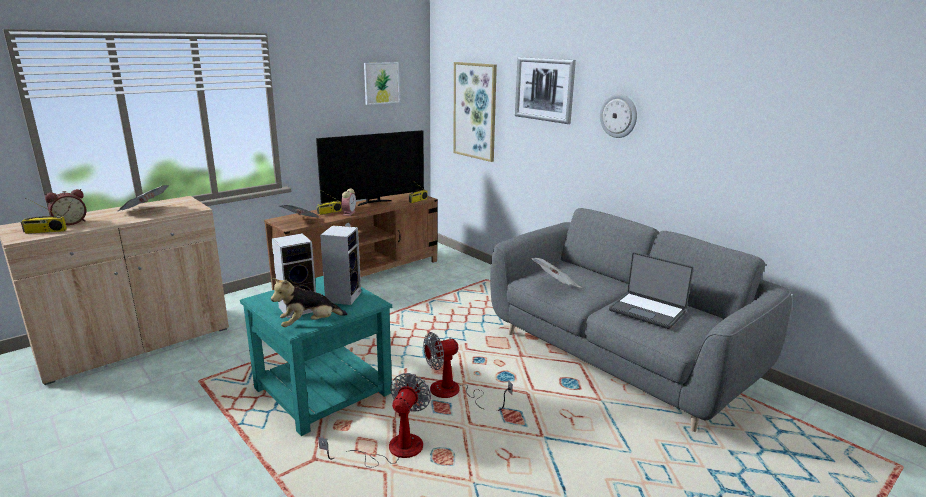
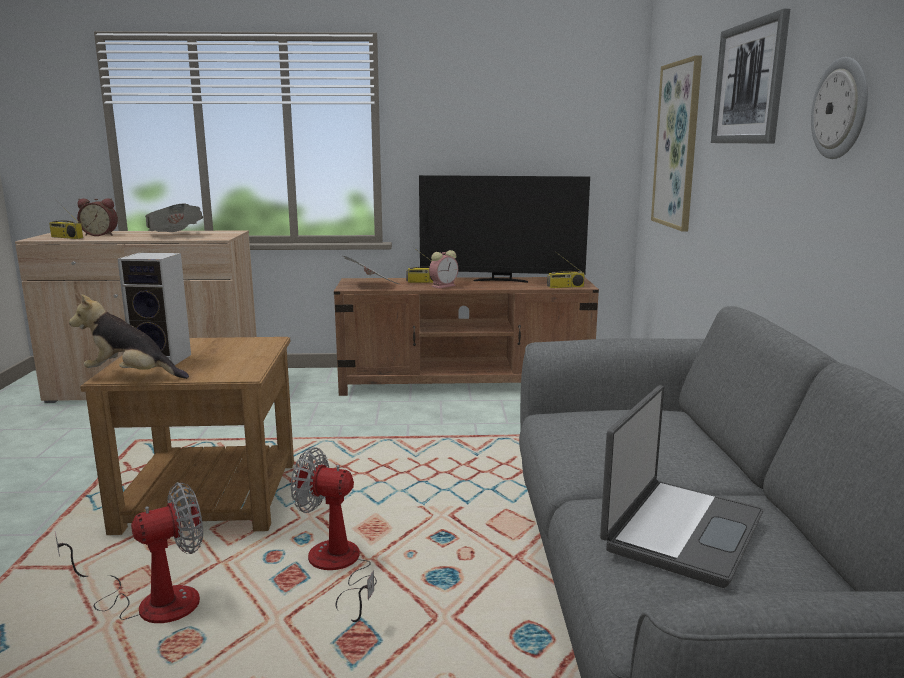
camera: 40 degrees right, 5 degrees down
(322, 391) = (210, 496): turquoise side table -> brown side table
(343, 296) = (231, 360): speaker -> none
(381, 83) = (552, 107): picture -> none
(555, 285) = (575, 433): newspaper -> none
(647, 311) = (680, 531): laptop -> laptop turned 135 degrees counterclockwise

